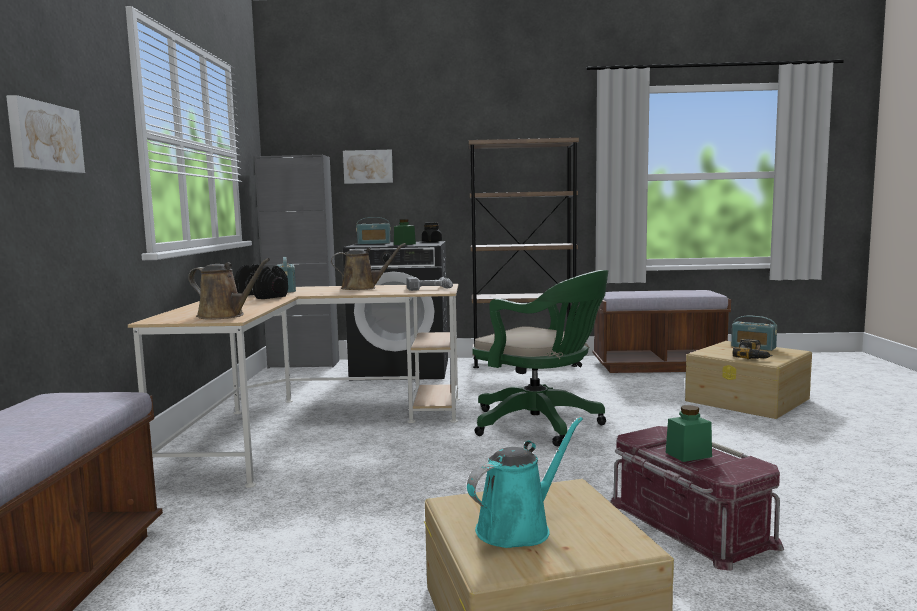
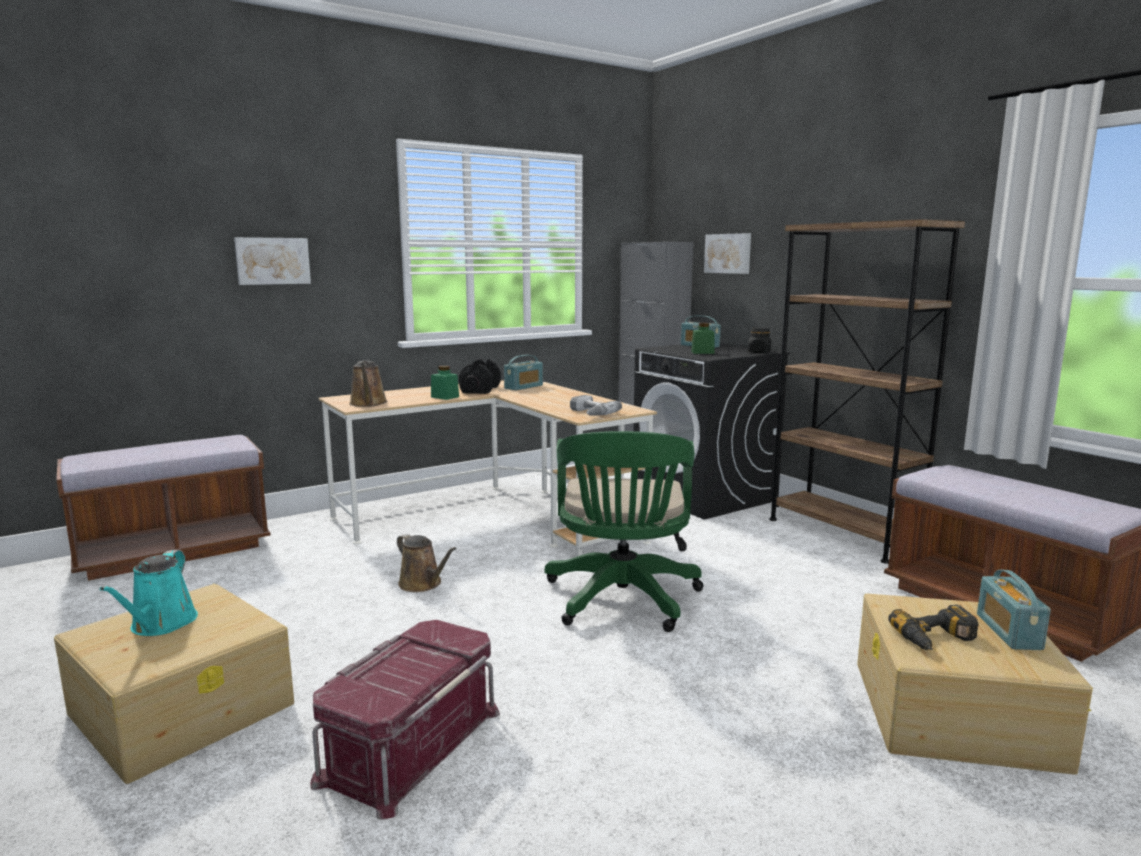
camera: 55 degrees right, 5 degrees up
(362, 288) = (569, 397): brown watering can -> brown watering can (423, 584)
(518, 527) = (160, 625): turquoise watering can -> turquoise watering can turned 75 degrees clockwise
(688, 454) = (399, 665): green jar -> green jar (445, 397)

